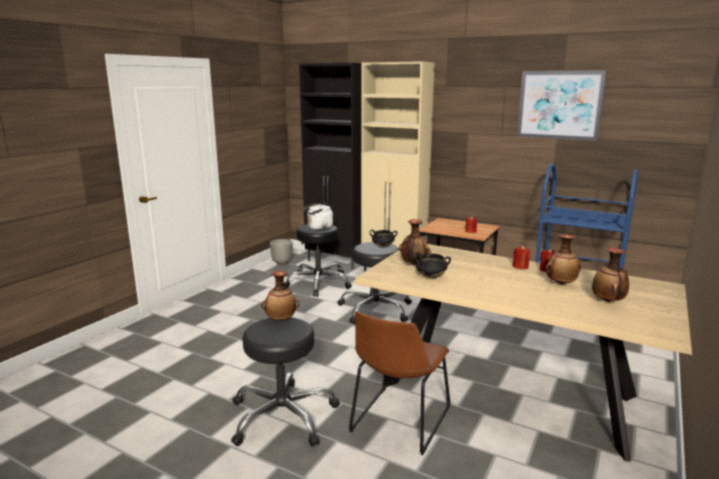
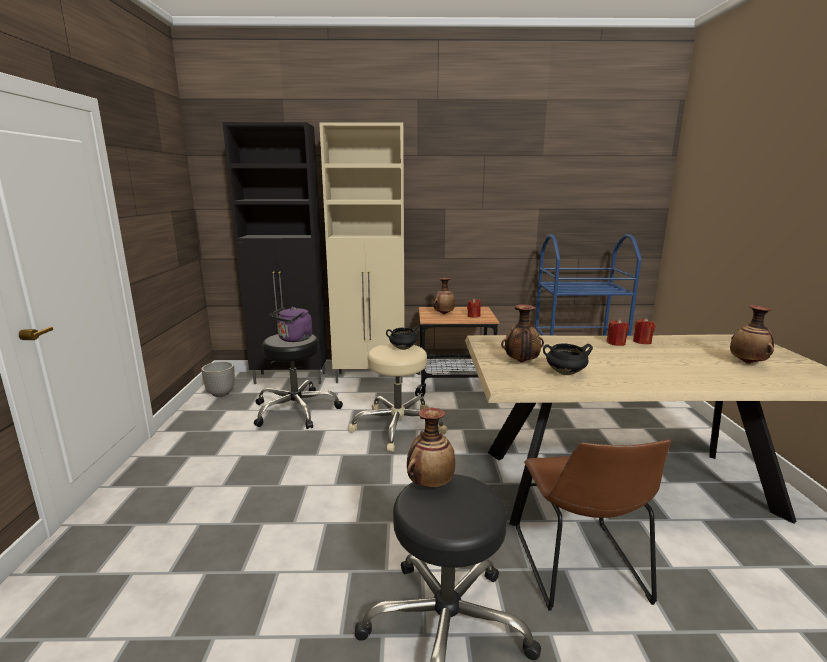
camera: 30 degrees left, 0 degrees up
(318, 228) = (294, 339): white kettle -> purple kettle
(375, 309) = (397, 426): black stool -> beige stool
(559, 105) = (542, 174): picture -> none
(561, 283) = (680, 353): vase -> vase (443, 313)

